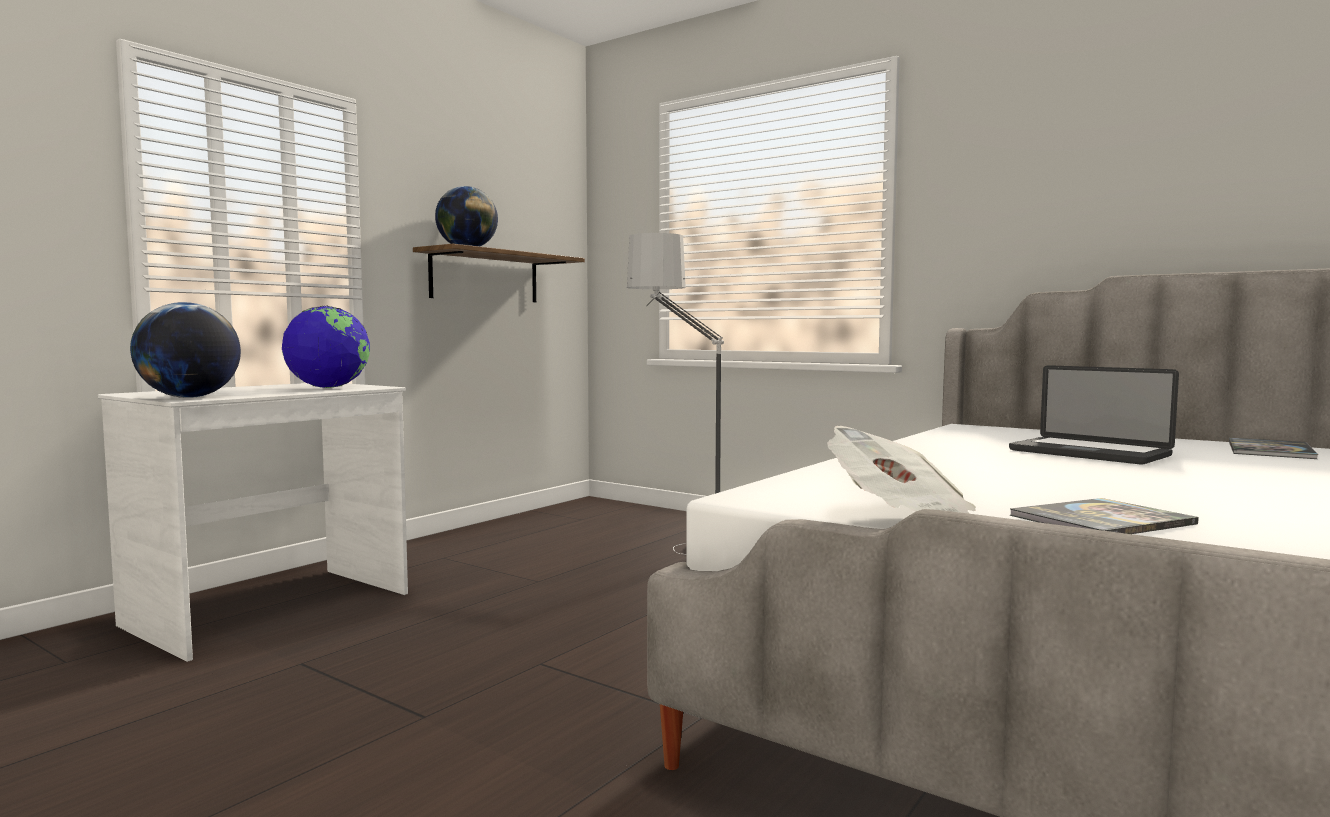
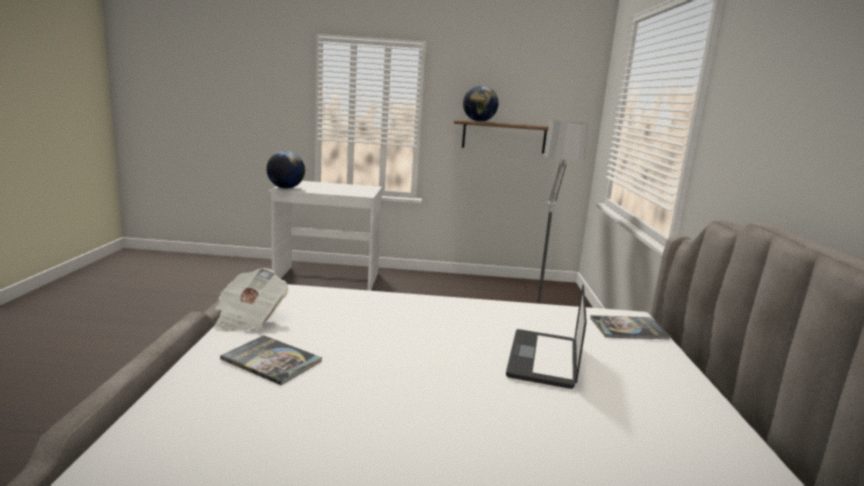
camera: 55 degrees right, 10 degrees up
(328, 388) = (350, 191): globe -> none
(1270, 450) = (703, 441): book -> book (628, 328)

